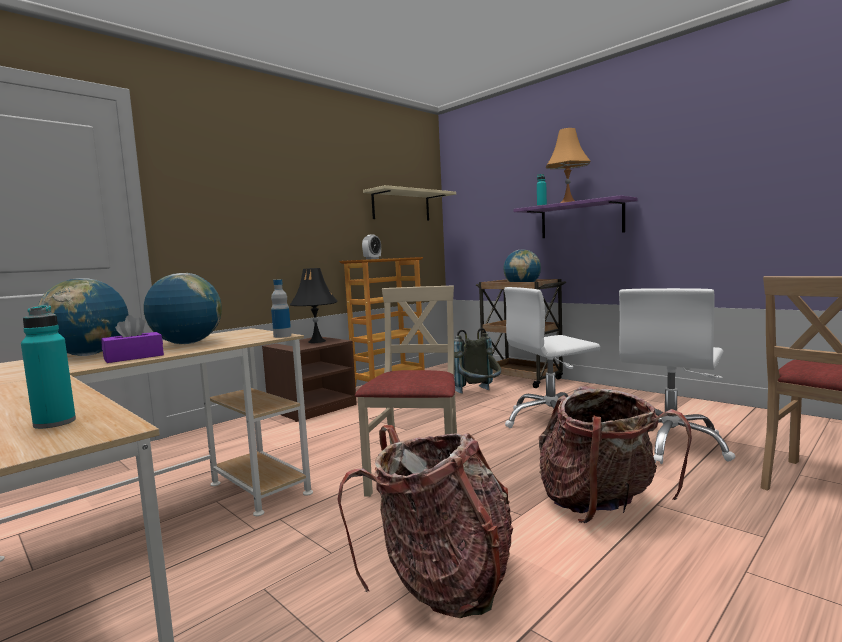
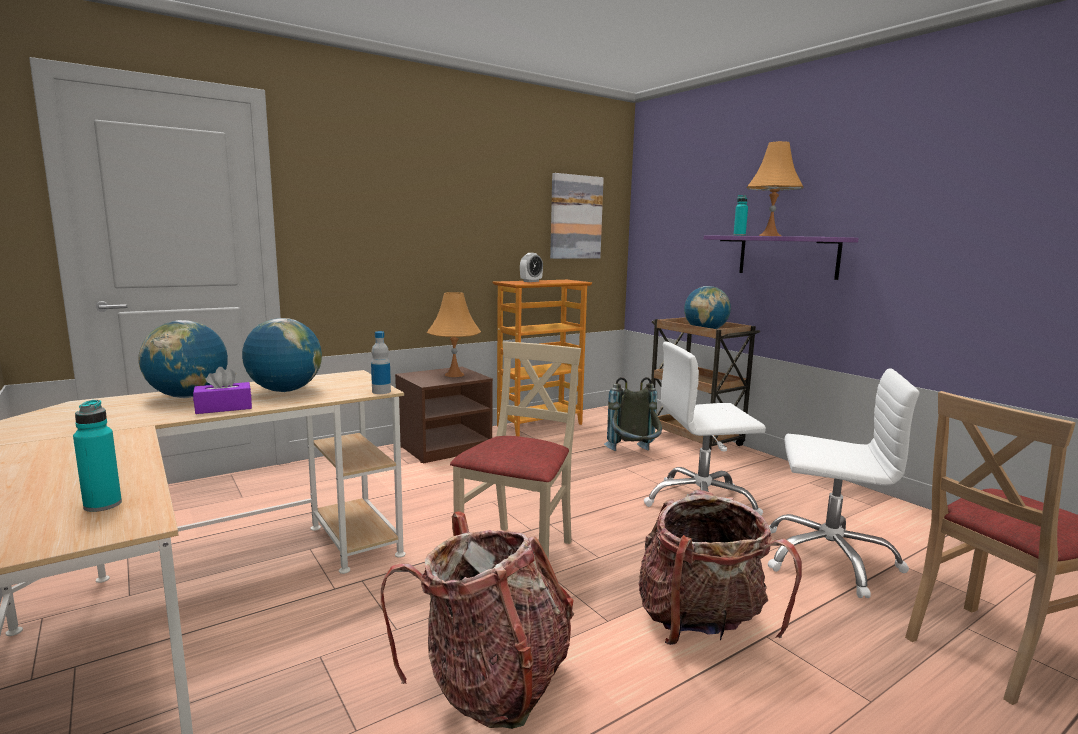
camera: 10 degrees right, 5 degrees up
(317, 341) = (454, 375): black table lamp -> orange table lamp
(401, 206) = (575, 217): beige shelf -> picture
(671, 444) = (828, 559): white office chair -> white office chair turned 120 degrees counterclockwise

